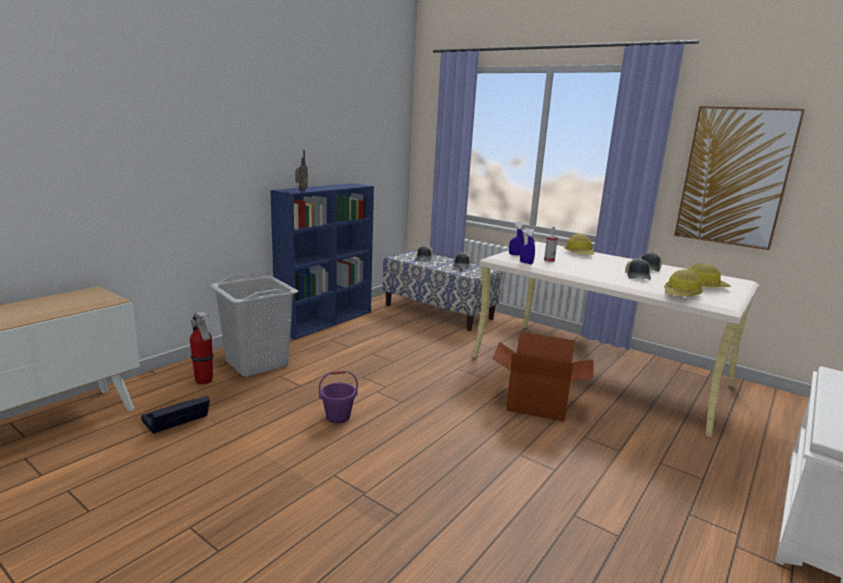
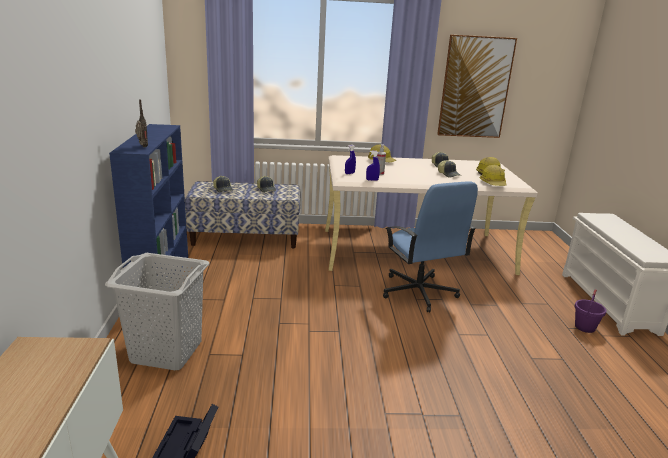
camera: 40 degrees left, 5 degrees up
(204, 381) = (144, 394): fire extinguisher -> none
(338, 417) = (316, 366): purple bucket -> purple bucket (584, 327)
(537, 404) = (418, 292): cardboard box -> blue office chair

